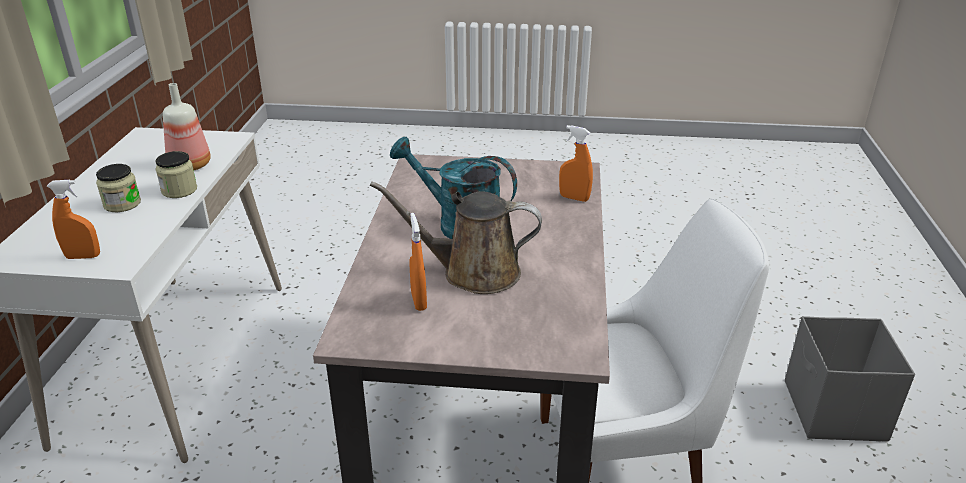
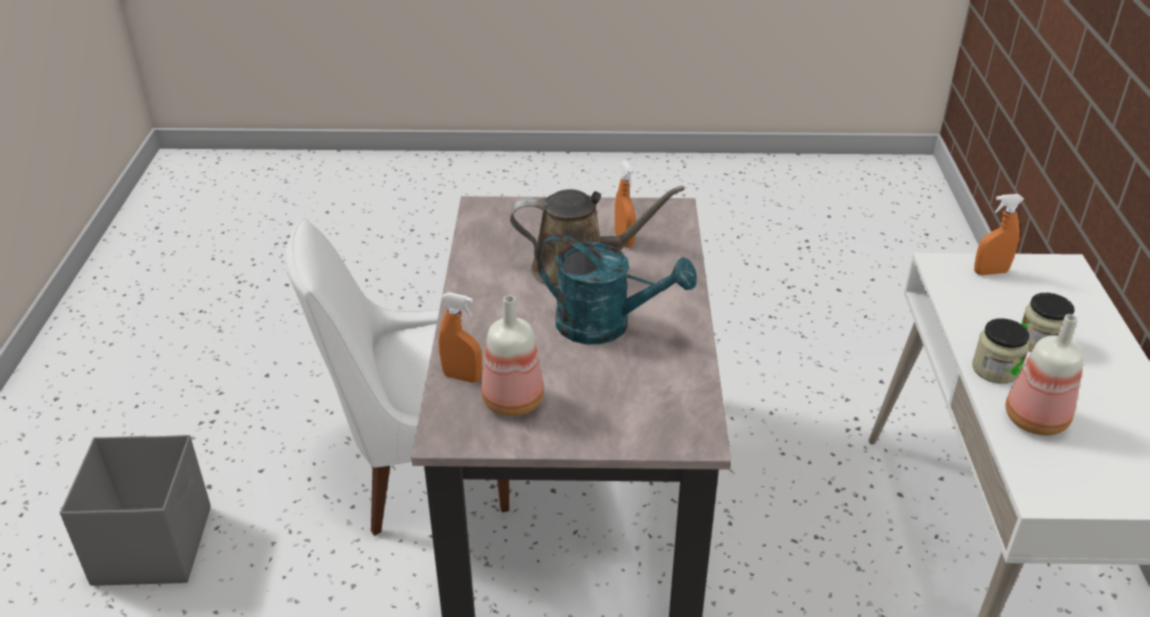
camera: 175 degrees right, 5 degrees up
(536, 183) = (512, 402): none -> bottle

